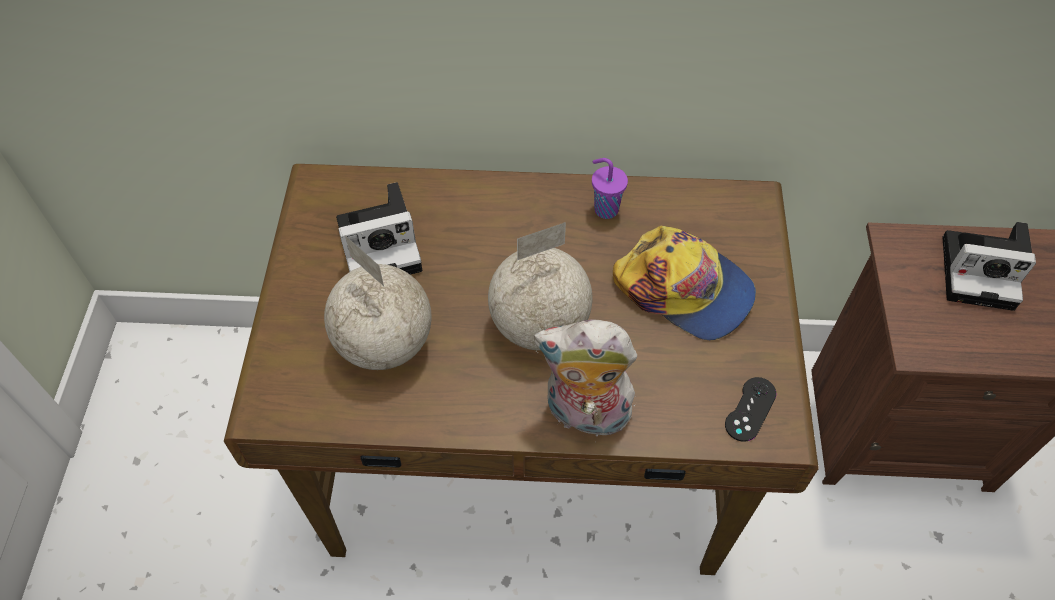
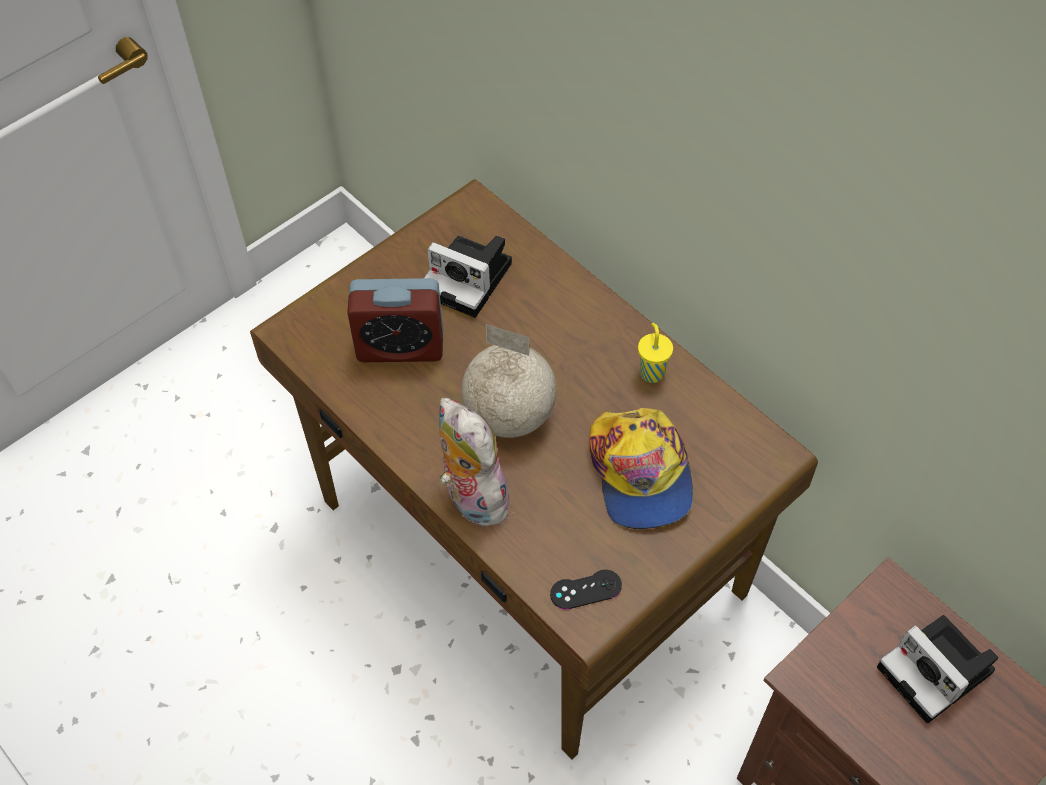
camera: 45 degrees right, 0 degrees up
(385, 343) = (400, 346): globe -> alarm clock
(604, 209) = (651, 372): purple cup -> yellow cup

